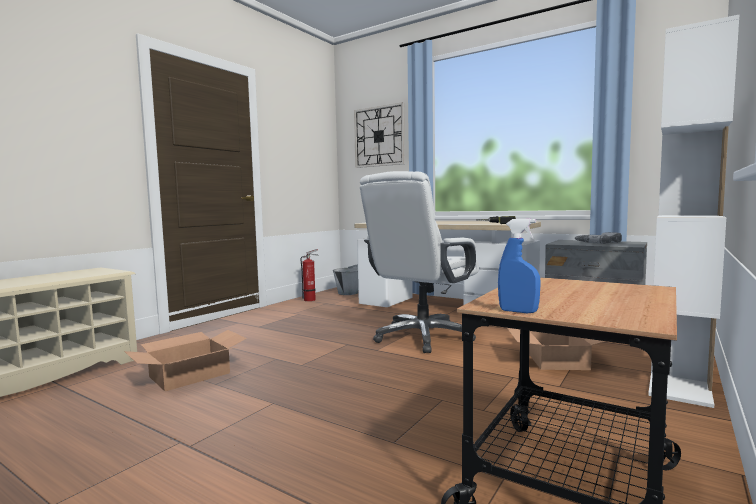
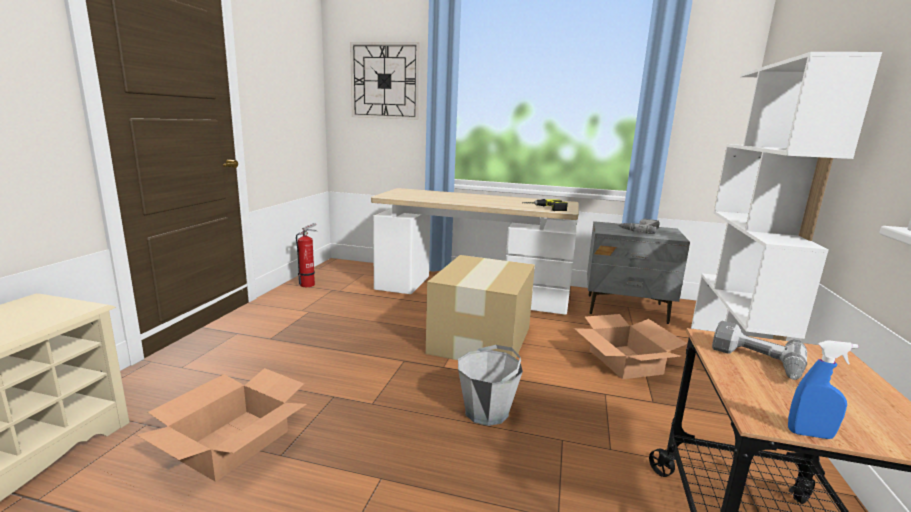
camera: 20 degrees left, 10 degrees up
(348, 293) = (348, 270): grey bucket -> grey bucket (487, 412)
(423, 337) = (479, 340): white office chair -> cardboard box
(551, 287) = (755, 361): none -> power drill

